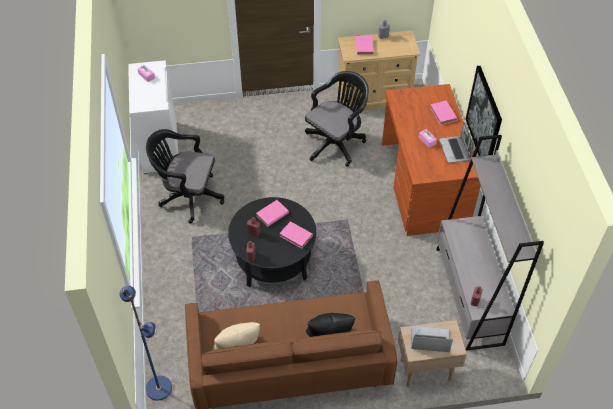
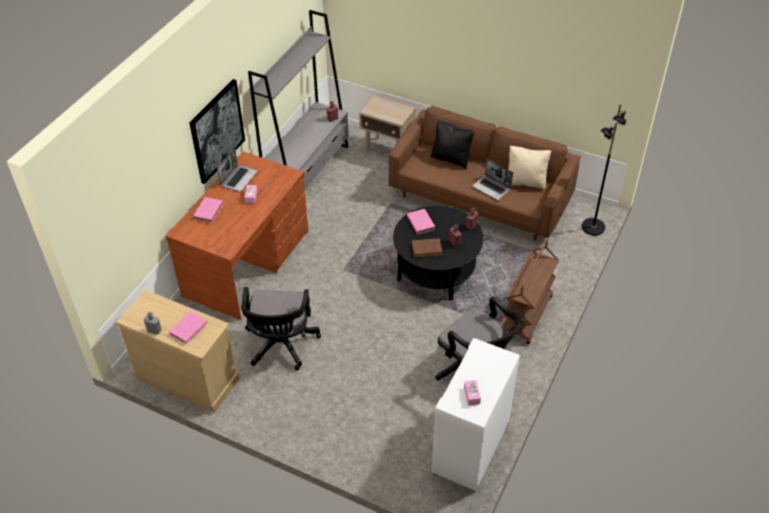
camera: 145 degrees left, 5 degrees down
(159, 388) = (592, 227): blue floor lamp -> black floor lamp
(173, 258) = (527, 316): none -> brown cart
(271, 215) = (427, 249): pink book -> brown book
(336, 143) = (281, 346): black office chair -> black office chair turned 75 degrees counterclockwise
(429, 340) = (389, 110): laptop -> laptop (492, 188)

